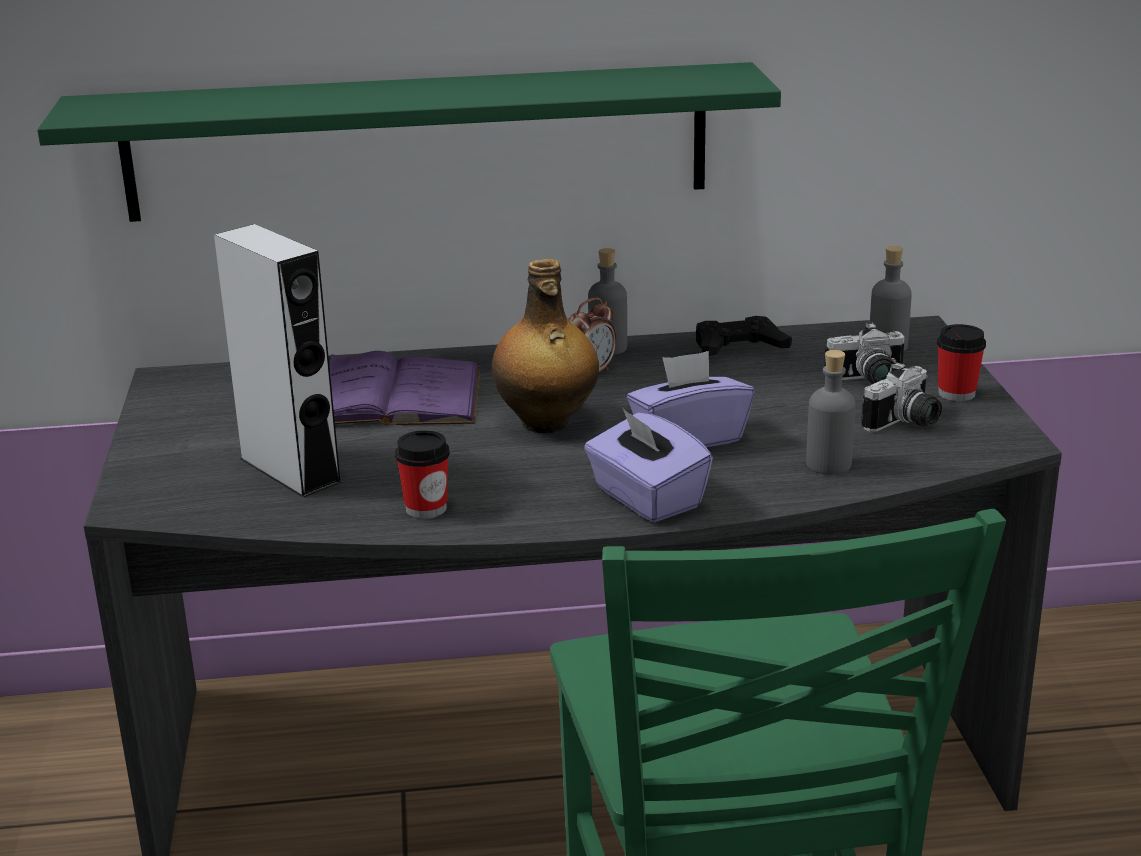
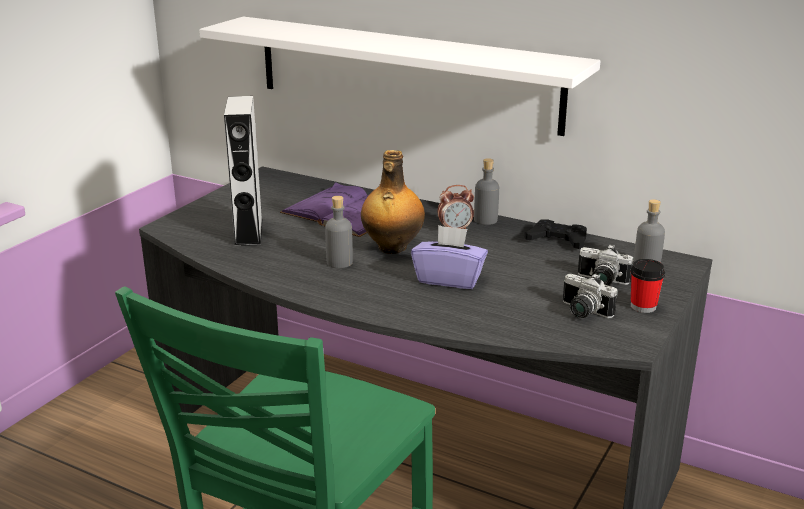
camera: 35 degrees right, 0 degrees up
(417, 142) = (405, 73): green shelf -> white shelf
(426, 508) = (274, 269): cup -> none
(646, 498) = (378, 301): purple tissue box -> none
(828, 464) = (500, 318): grey bottle -> grey bottle (339, 262)
(906, 423) = (582, 312): camera -> camera turned 45 degrees clockwise

